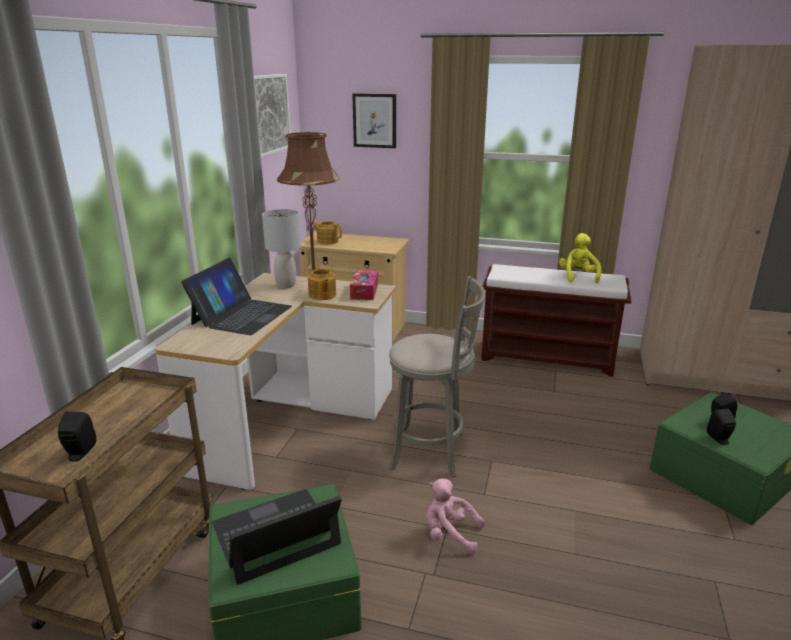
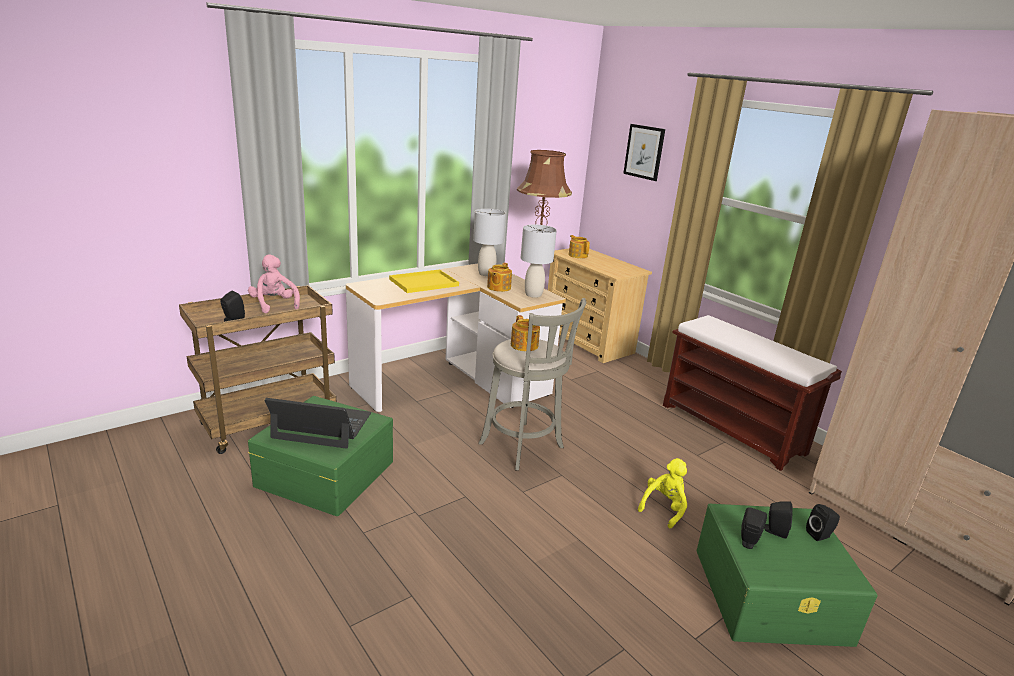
camera: 35 degrees right, 0 degrees up
(241, 315) = (424, 282): laptop -> yellow tray
(268, 114) = (543, 132): picture -> none
(364, 291) = (533, 295): tissue box -> grey table lamp
(421, 345) = (524, 346): none -> teapot
(449, 535) = (461, 501): pink plush toy -> pink plush toy (274, 305)
(578, 276) = (777, 350): yellow plush toy -> yellow plush toy (664, 508)
(740, 410) = (820, 535): none -> black speaker

